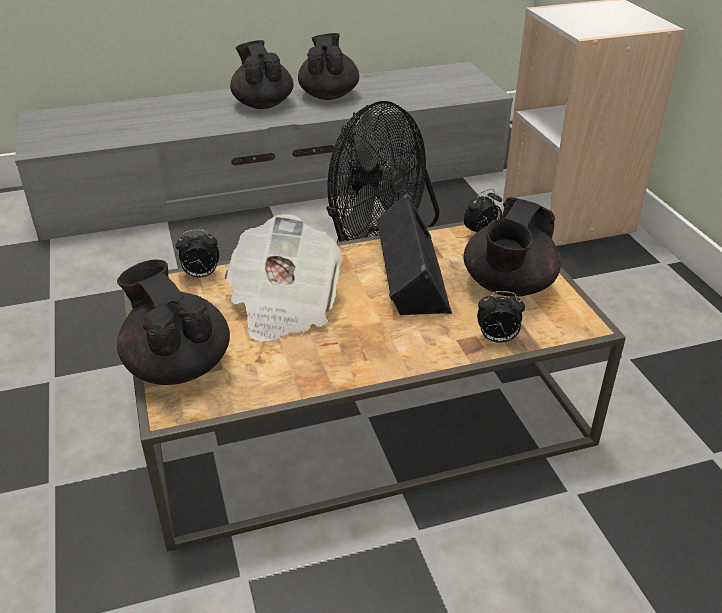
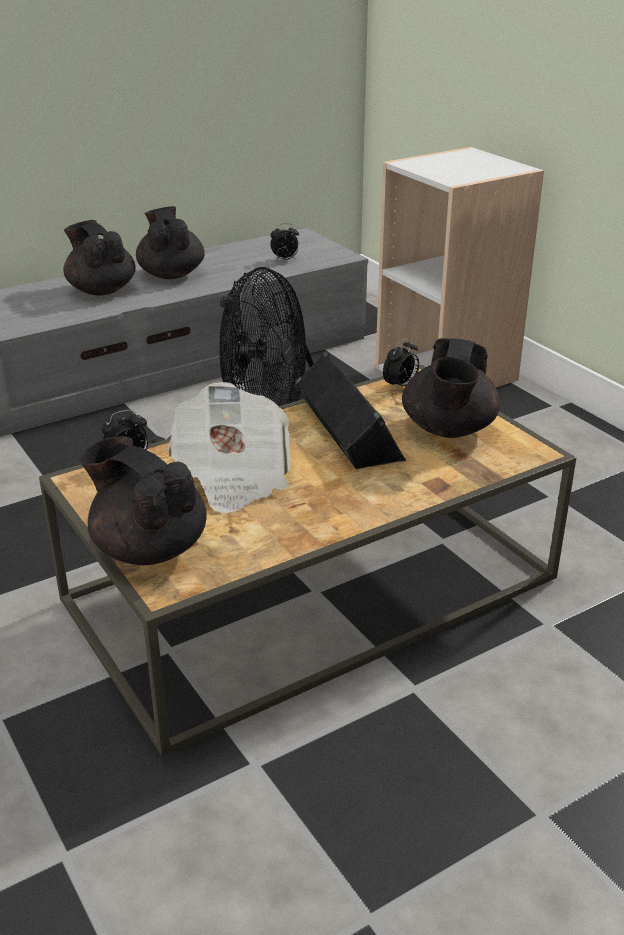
camera: 15 degrees left, 5 degrees down
(497, 339) = (460, 477): alarm clock -> alarm clock (285, 260)

